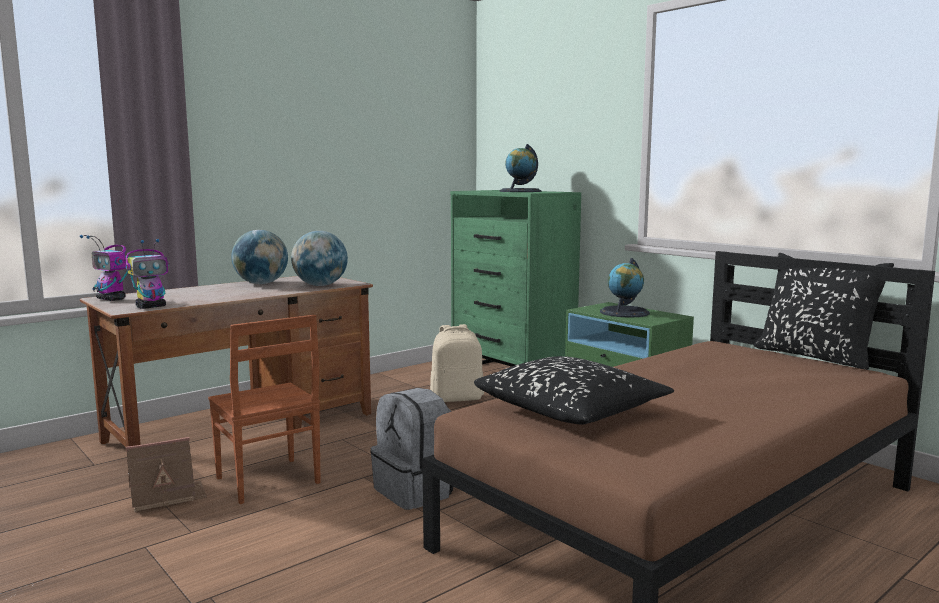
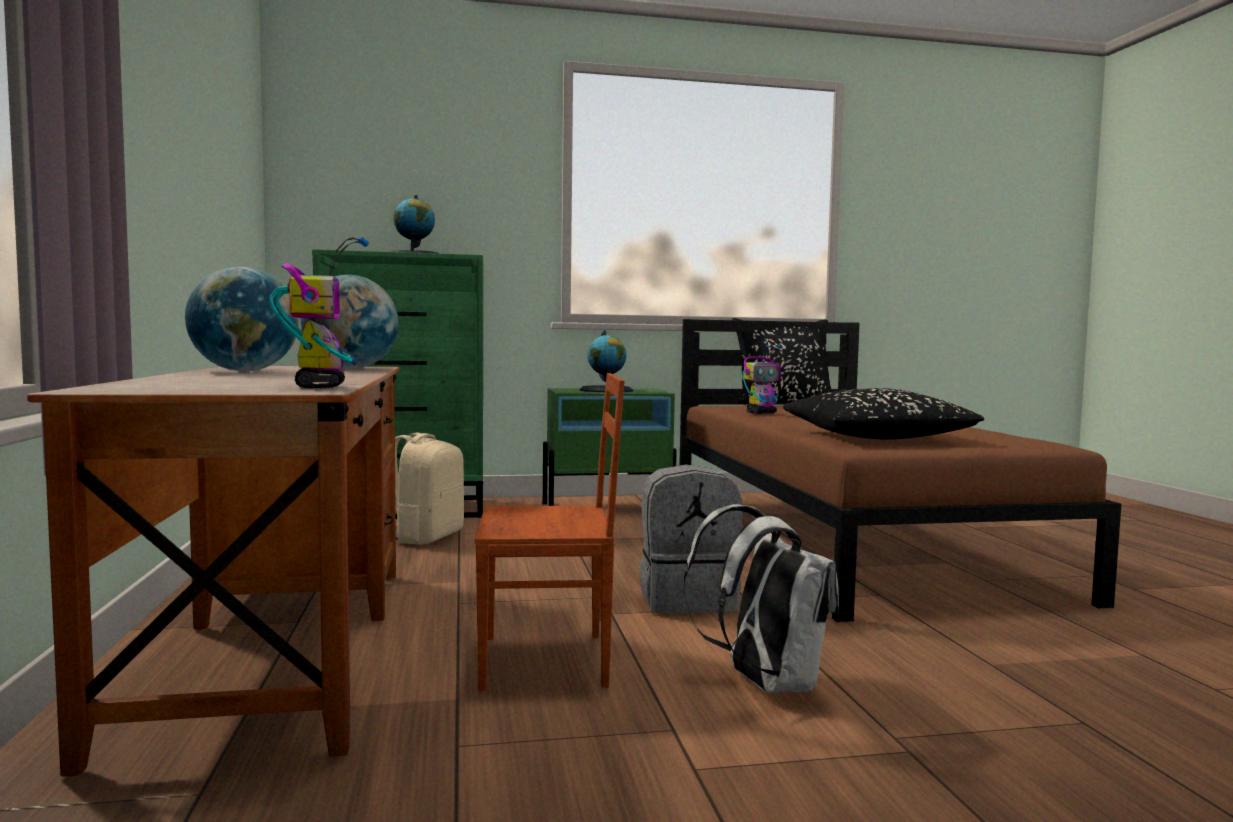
camera: 60 degrees left, 5 degrees down
(111, 299) = (140, 389): toy robot -> toy robot (762, 413)
(167, 496) = (502, 734): toy house -> none
(275, 543) = (764, 683): none -> white backpack

